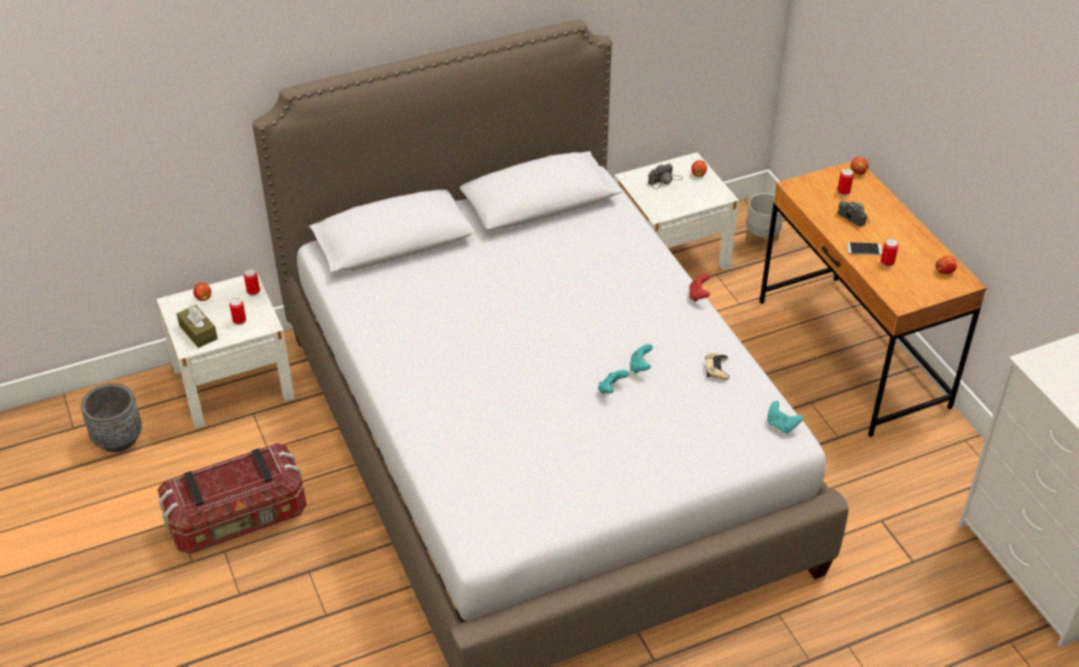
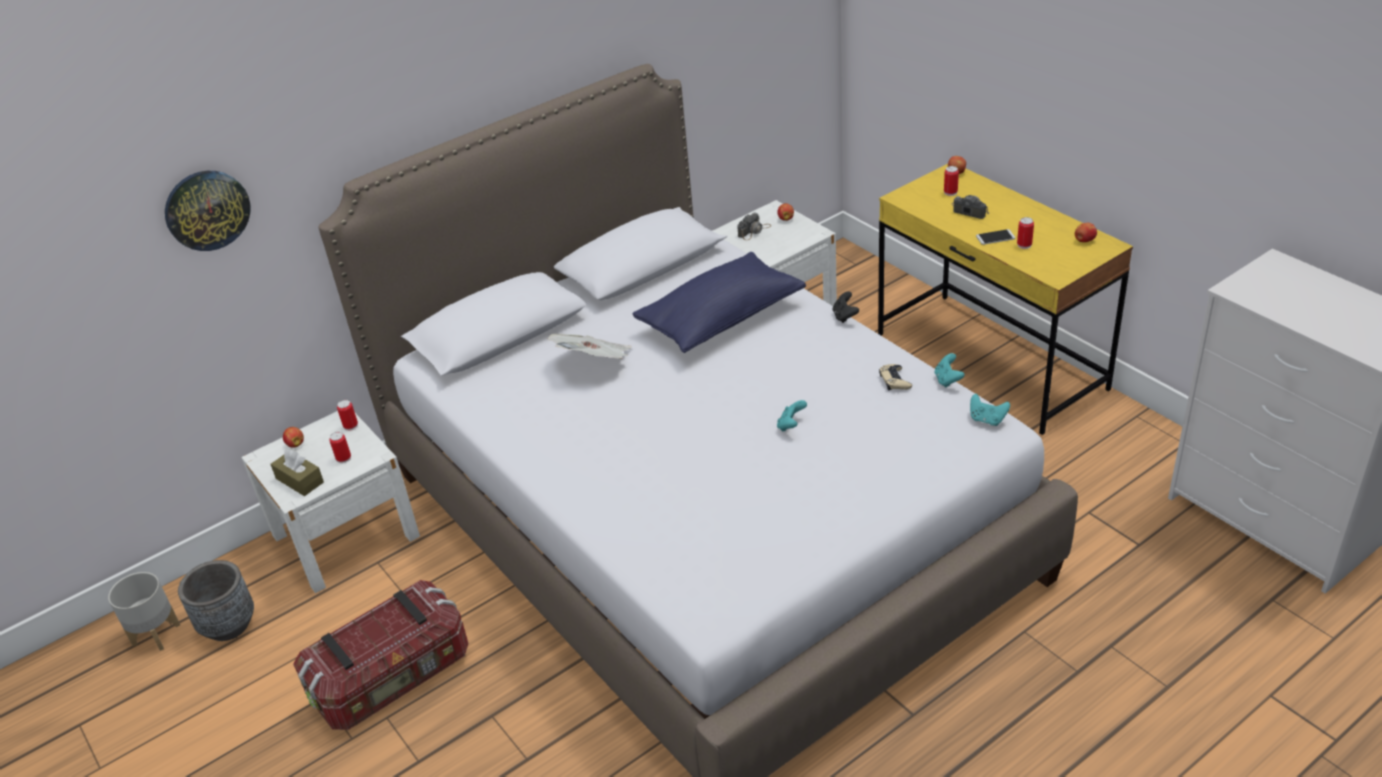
camera: 10 degrees left, 5 degrees down
(159, 94) = (207, 210): none -> wall clock
(466, 289) = (595, 363): none -> newspaper
(589, 272) = (721, 319): none -> blue pillow
(640, 367) = (813, 396): turquoise game controller -> turquoise game controller (947, 380)
(698, 295) = (845, 316): red game controller -> black game controller
(761, 242) = (857, 280): grey planter -> grey planter (156, 634)
(852, 353) = (990, 361): brown desk -> yellow desk

